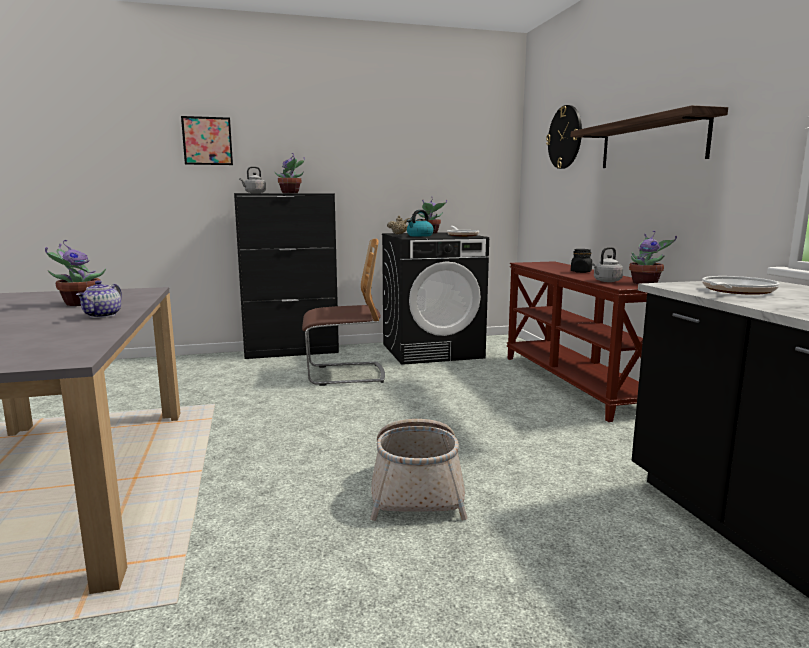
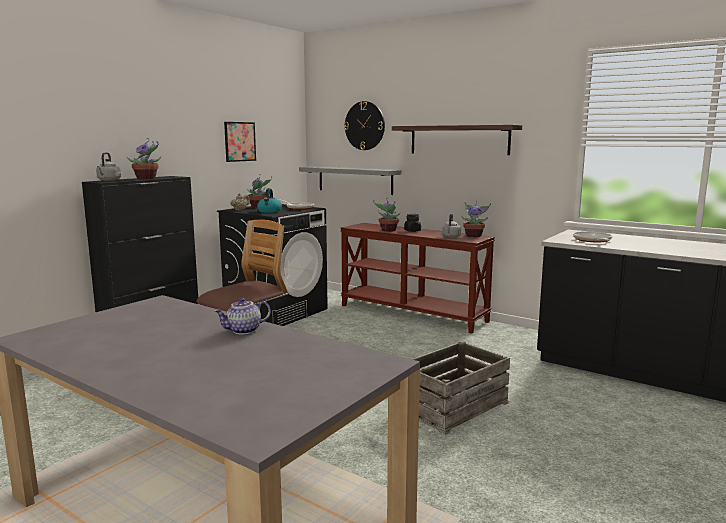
camera: 40 degrees left, 0 degrees up
(79, 304) = (163, 327): potted plant -> potted plant (388, 230)
(103, 315) = (243, 331): teapot -> teapot turned 90 degrees clockwise
(207, 141) = (48, 124): picture -> picture (240, 141)
(417, 488) = (452, 405): basket -> crate
(553, 208) = (355, 180): none -> grey shelf

